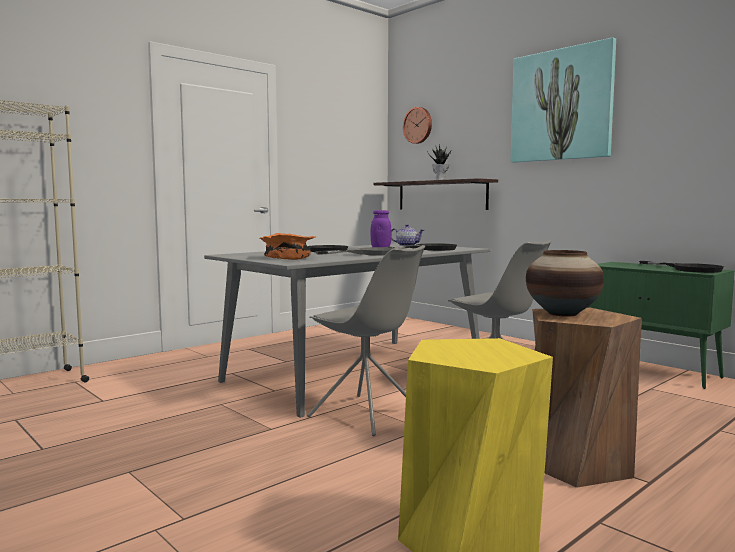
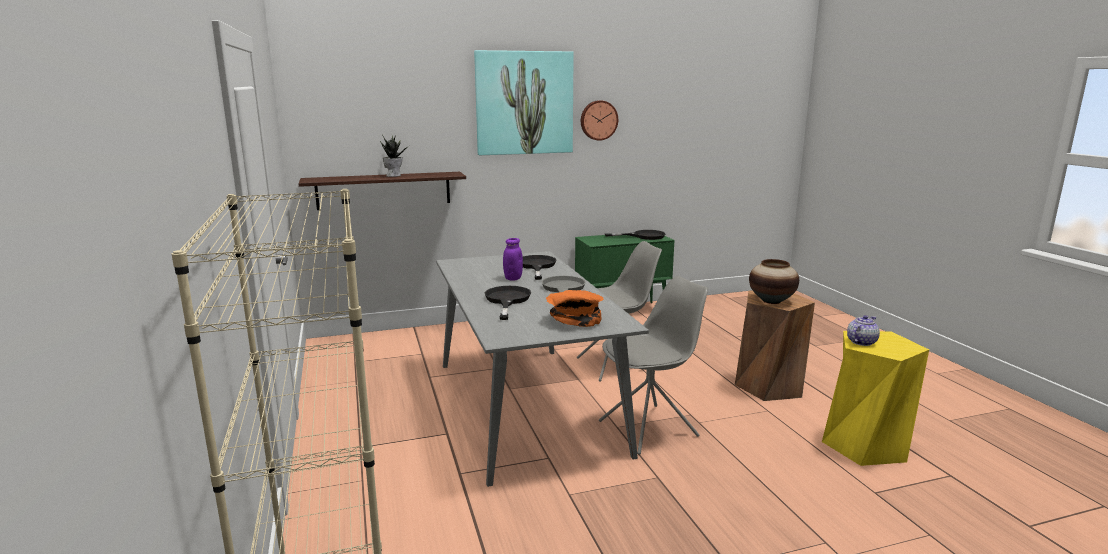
camera: 65 degrees left, 10 degrees up
(406, 245) = (480, 264): teapot -> teapot (861, 342)
(418, 125) = (337, 106): wall clock -> wall clock (598, 120)

